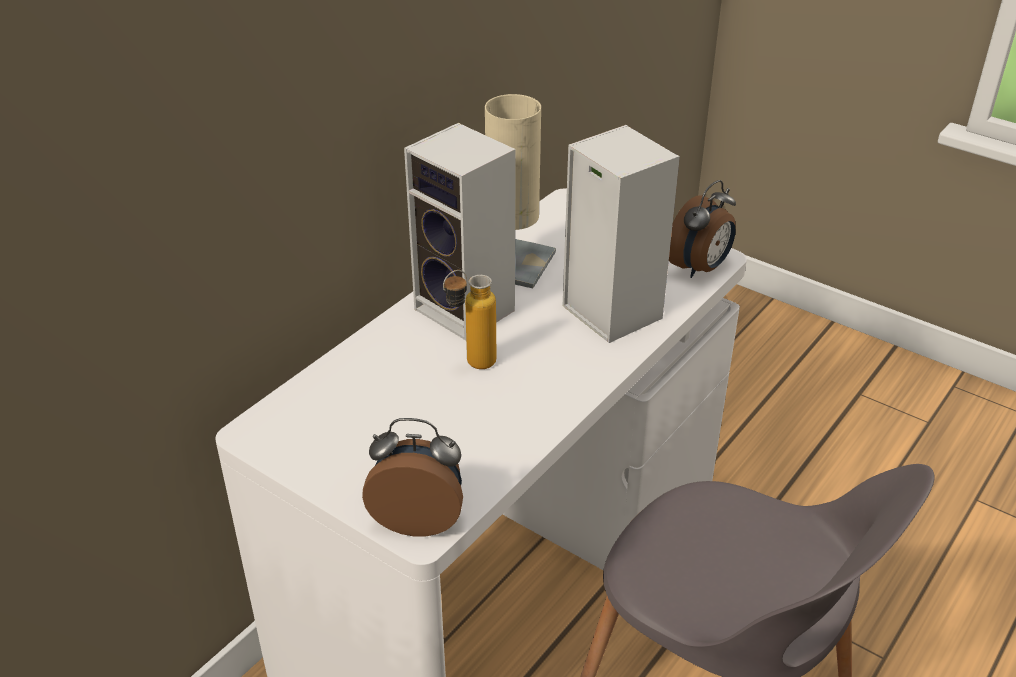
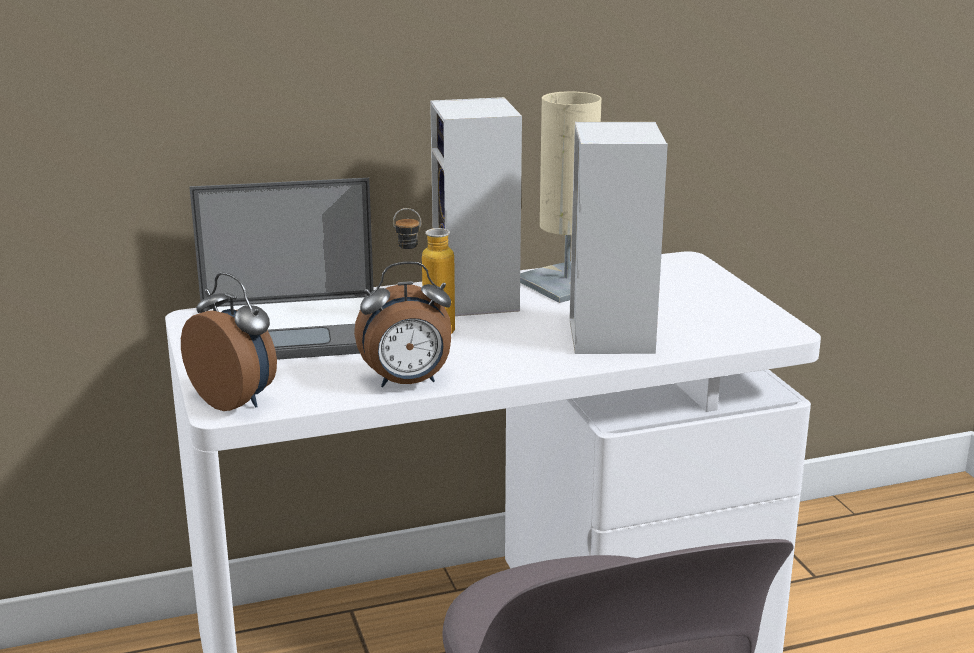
camera: 35 degrees right, 15 degrees down
(358, 410) = (293, 329): none -> laptop
(700, 268) = (752, 333): alarm clock -> alarm clock (407, 383)

